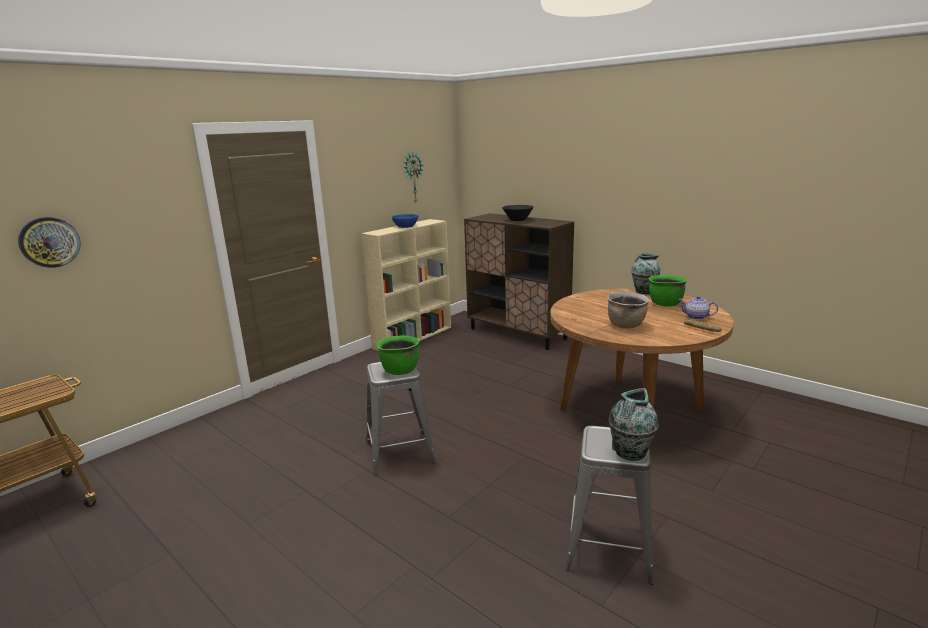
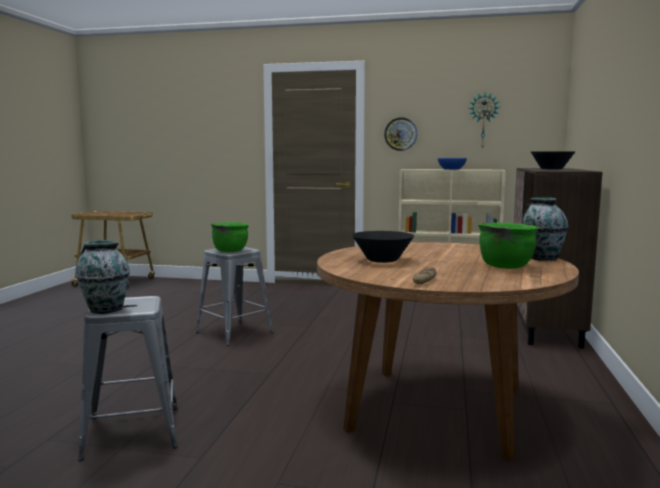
camera: 60 degrees right, 10 degrees down
(49, 242) = (171, 135): wall clock -> wall clock (400, 134)
(626, 325) = (382, 260): brown cooking pot -> black bowl
(696, 317) = (474, 278): teapot -> none

